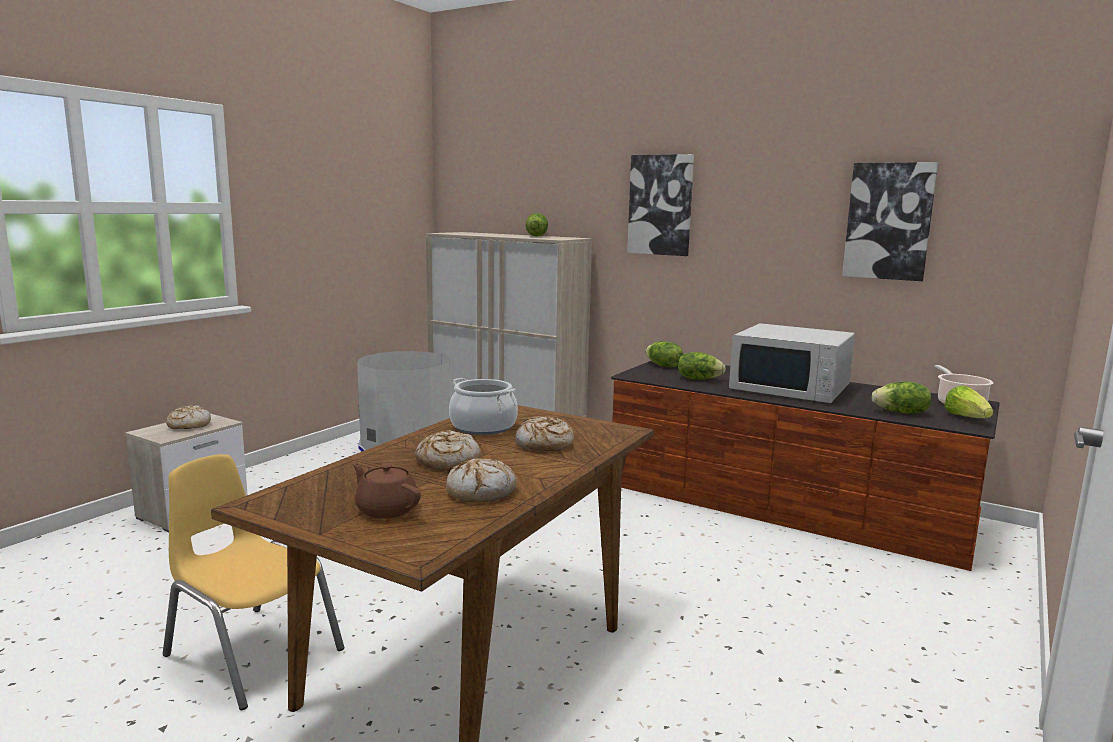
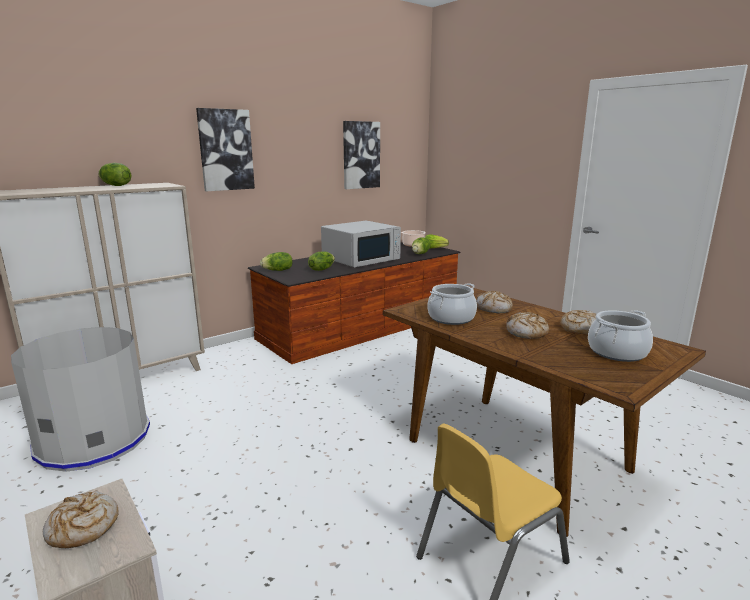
camera: 70 degrees left, 5 degrees up
(386, 509) = (617, 352): brown teapot -> cooking pot

